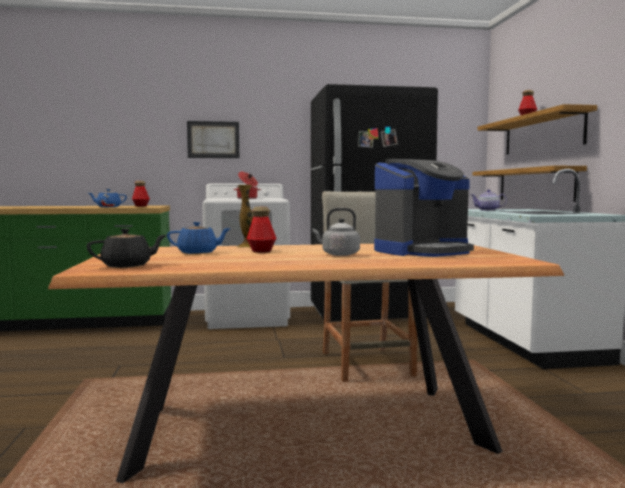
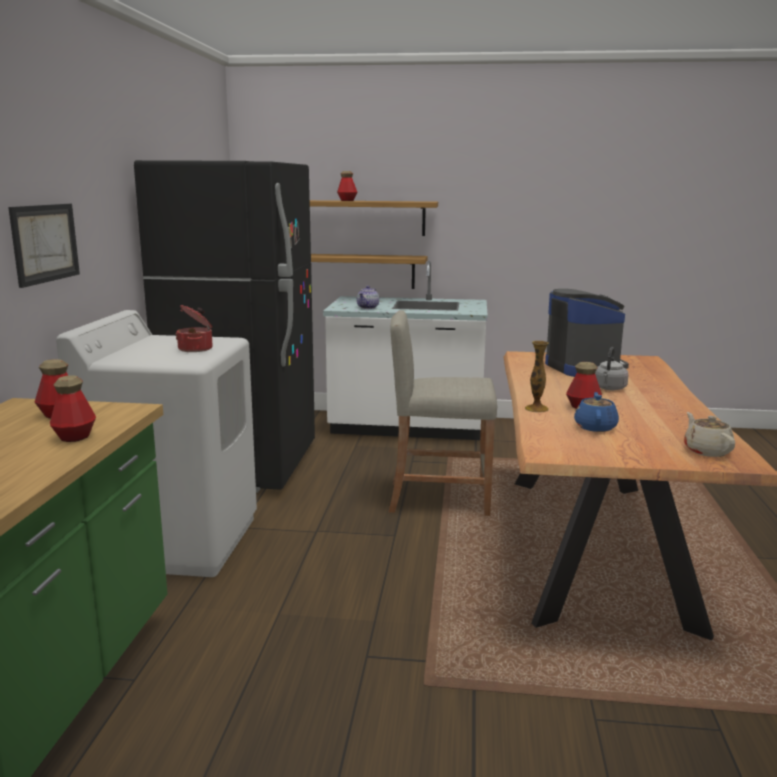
camera: 75 degrees left, 10 degrees up
(108, 207) = (75, 437): blue teapot -> bottle
(128, 266) = (706, 451): black teapot -> beige teapot

